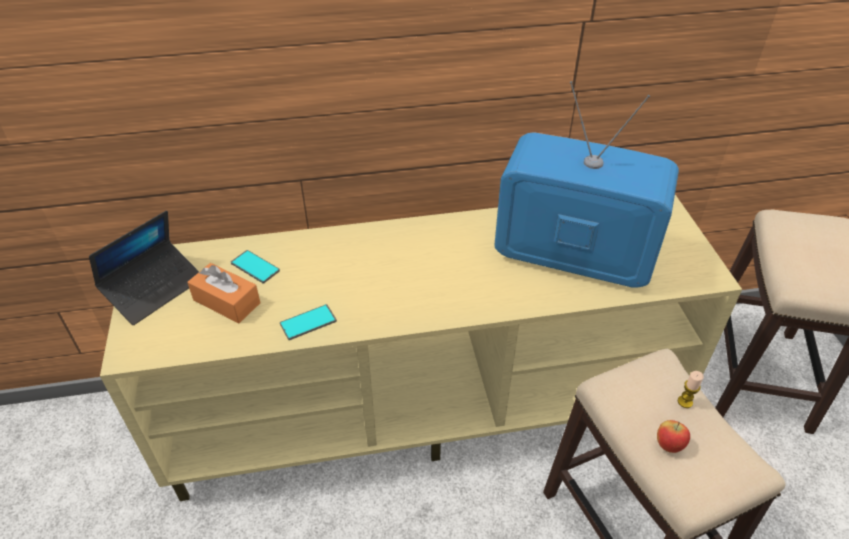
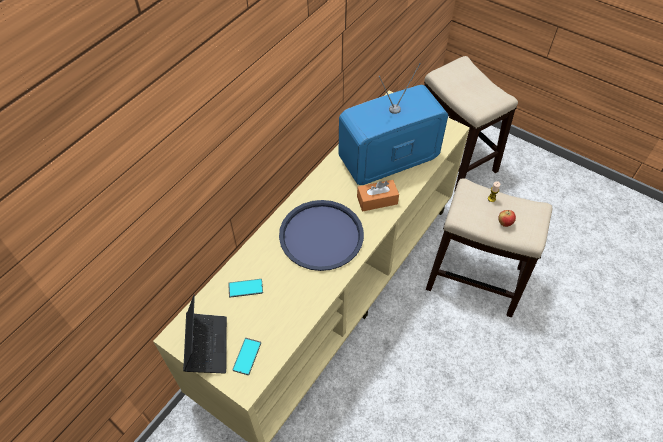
camera: 45 degrees left, 10 degrees up
(227, 301) = (257, 318): orange tissue box -> orange tissue box (377, 200)
(308, 322) = (313, 293): phone -> phone (247, 356)
(393, 275) = (321, 235): none -> blue tray

